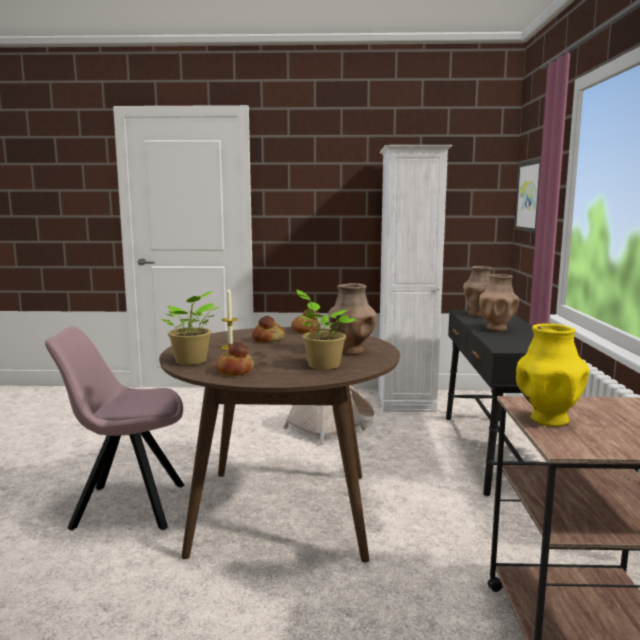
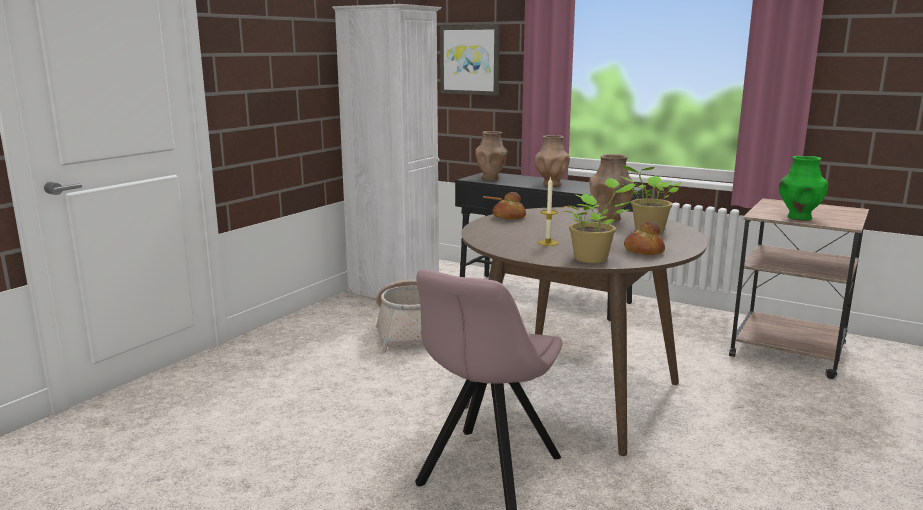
camera: 60 degrees left, 5 degrees up
(268, 339) = (529, 230): bread -> none
(547, 420) = (799, 218): yellow vase -> green vase

